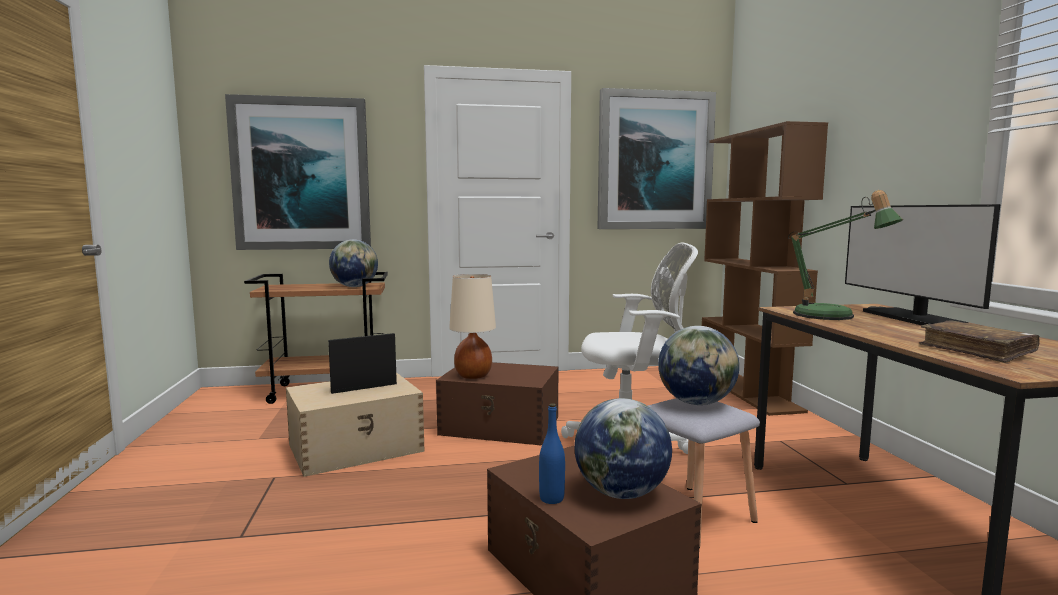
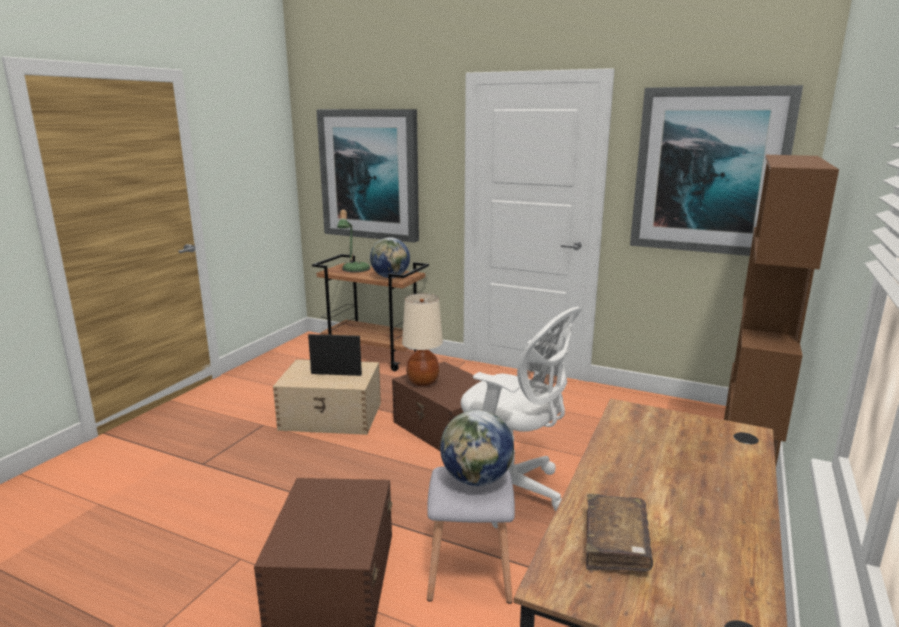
camera: 35 degrees right, 10 degrees up
(551, 499) = (291, 520): blue bottle -> none
(621, 493) = (335, 535): globe -> none
(831, 317) = (635, 438): table lamp -> table lamp (354, 270)
(911, 318) = (723, 468): monitor -> none

